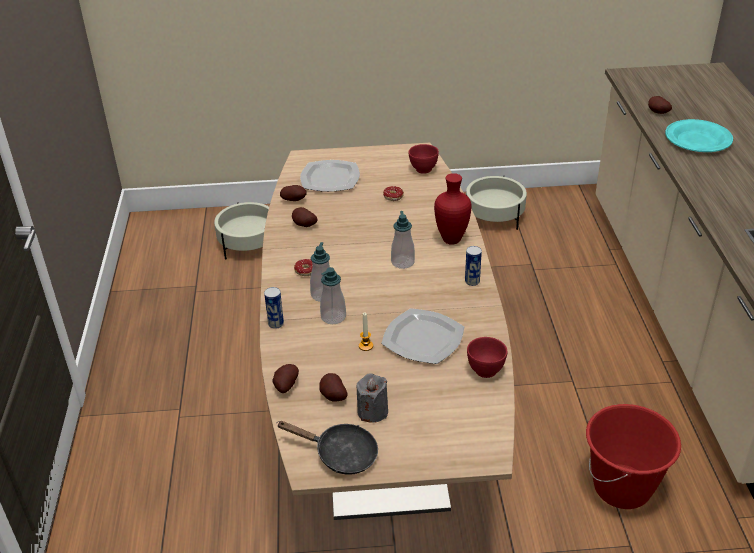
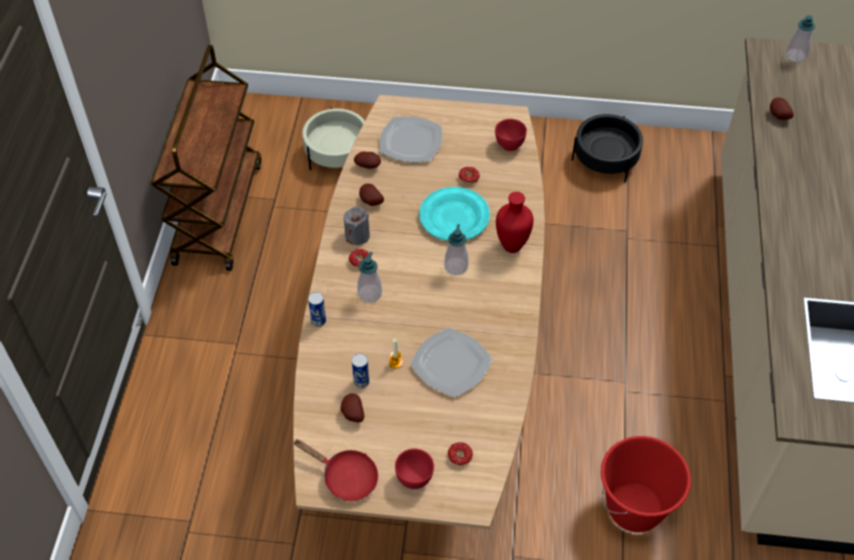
camera: 10 degrees right, 15 degrees up
(141, 303) = (217, 212): none -> brown cart
(285, 386) = (312, 394): potato -> none
(333, 317) = (373, 323): soap dispenser -> soap dispenser (796, 56)
(340, 454) = (345, 477): black frying pan -> red frying pan
(372, 411) = (384, 437): grey candle -> grey candle (357, 235)
(455, 418) = (456, 458): none -> donut
(472, 281) = (517, 303): can -> can (361, 382)
(485, 370) = (499, 411): red bowl -> red bowl (414, 478)
(494, 216) = (605, 160): beige planter -> black planter
(698, 140) = (806, 164): turquoise plate -> turquoise plate (454, 217)

